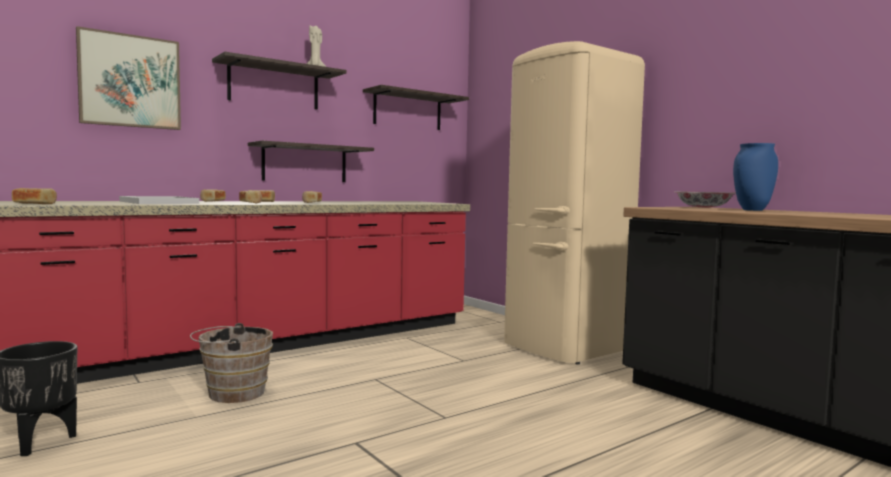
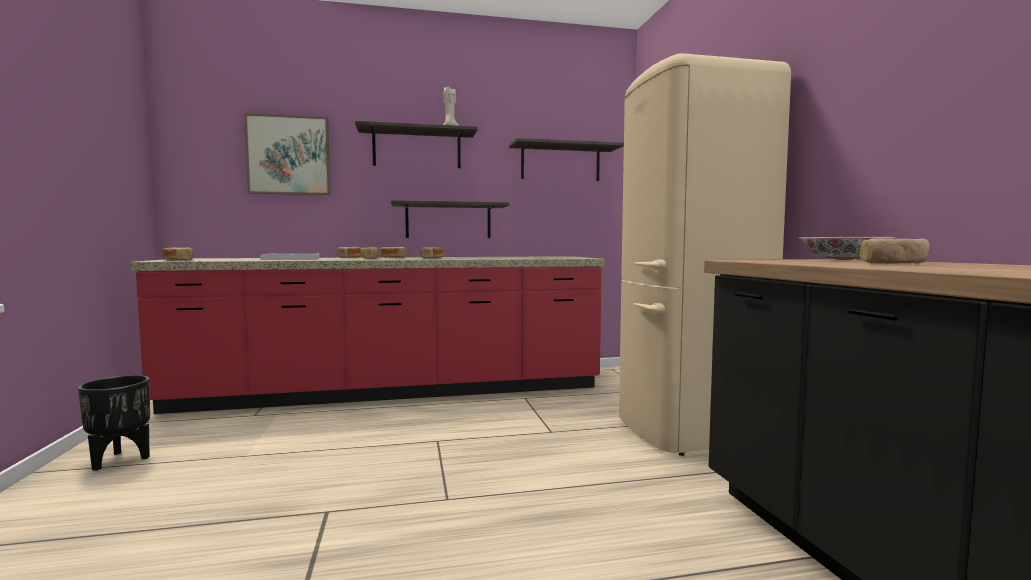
camera: 25 degrees right, 0 degrees up
(232, 393) = (302, 436): brown bucket -> none
(753, 210) = (893, 263): blue vase -> bread

